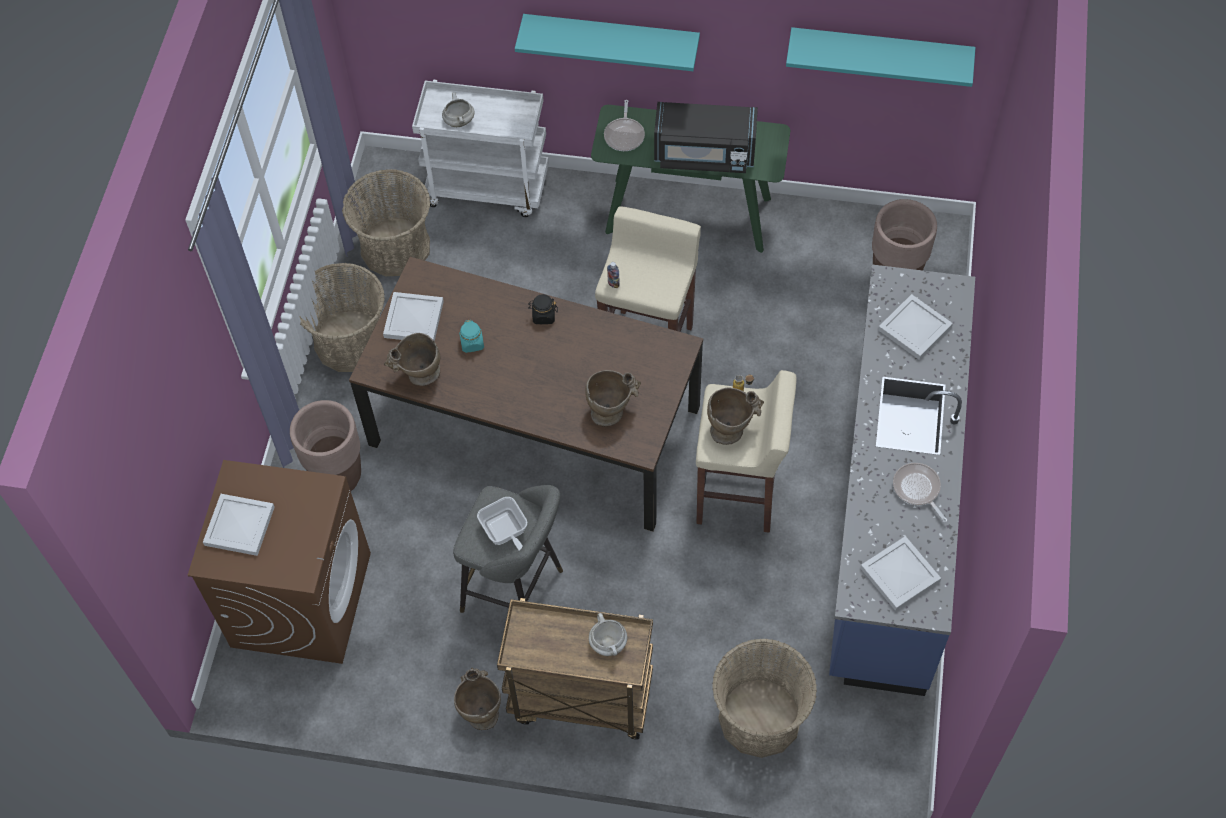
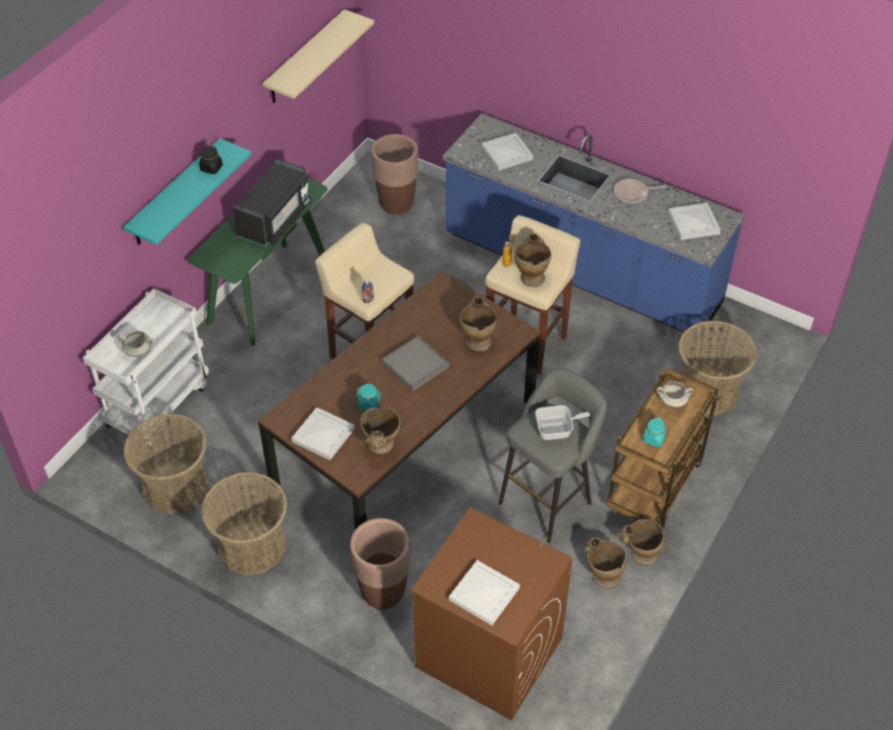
camera: 70 degrees left, 10 degrees down
(438, 678) = (601, 574): none -> beige vase
(543, 316) = (369, 353): black jar -> black jar (211, 168)
(543, 639) = (653, 439): none -> turquoise jar
(545, 365) = (415, 365): none -> grey tray
(624, 135) = (226, 257): frying pan -> none
(880, 51) = (305, 58): turquoise shelf -> beige shelf

